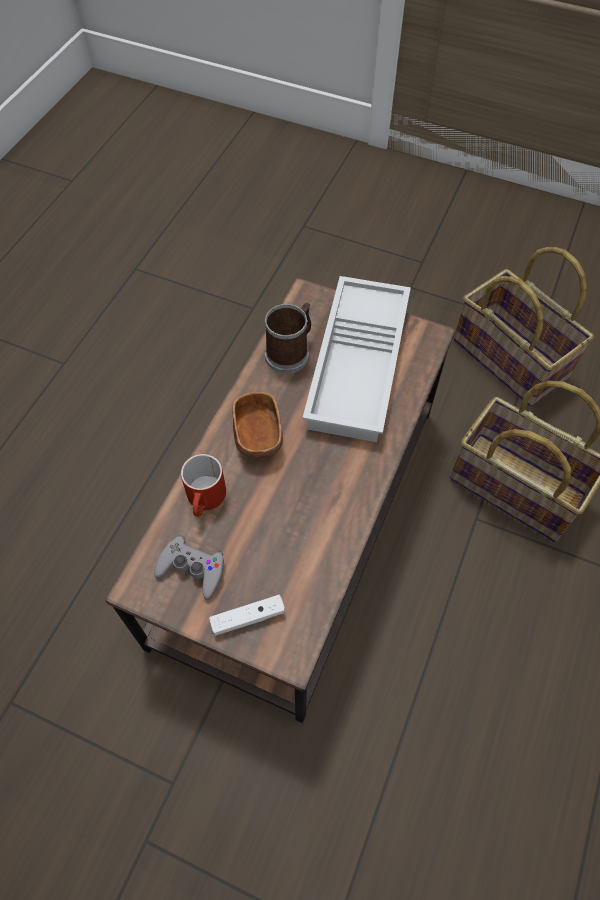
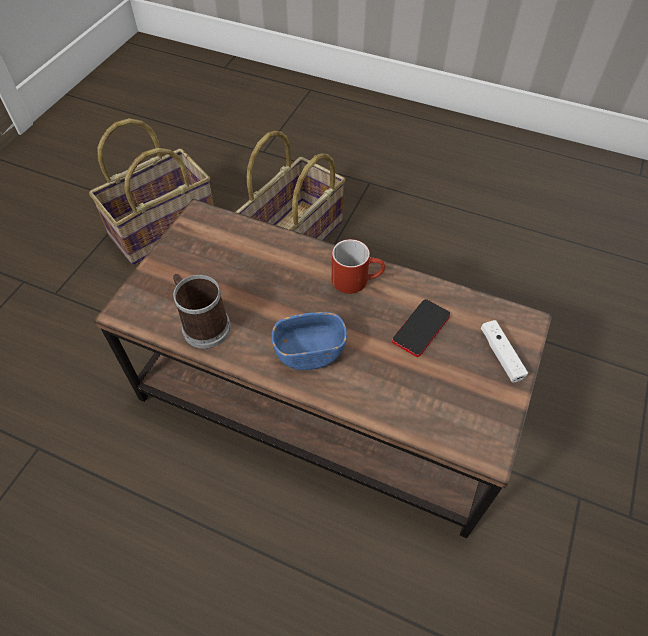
camera: 90 degrees left, 5 degrees down
(192, 569) = (462, 403): grey game controller -> none
(206, 500) = (385, 395): red mug -> red mug (357, 279)
(258, 437) = (310, 351): brown bowl -> blue bowl
(284, 539) = (421, 328): none -> phone
(360, 366) = (228, 268): white tray -> none

